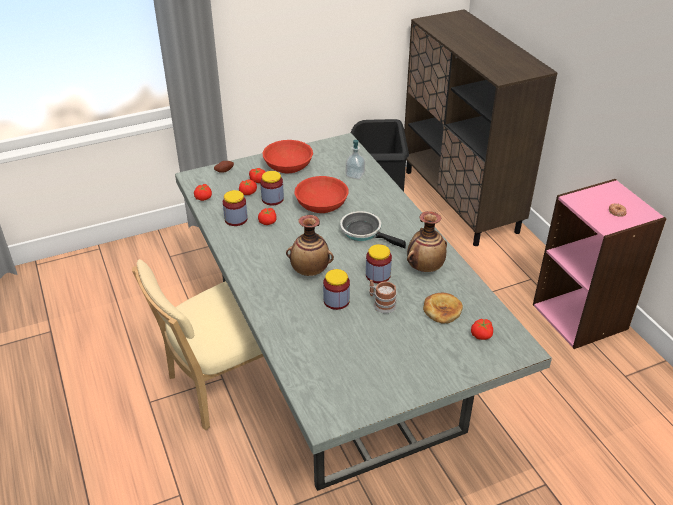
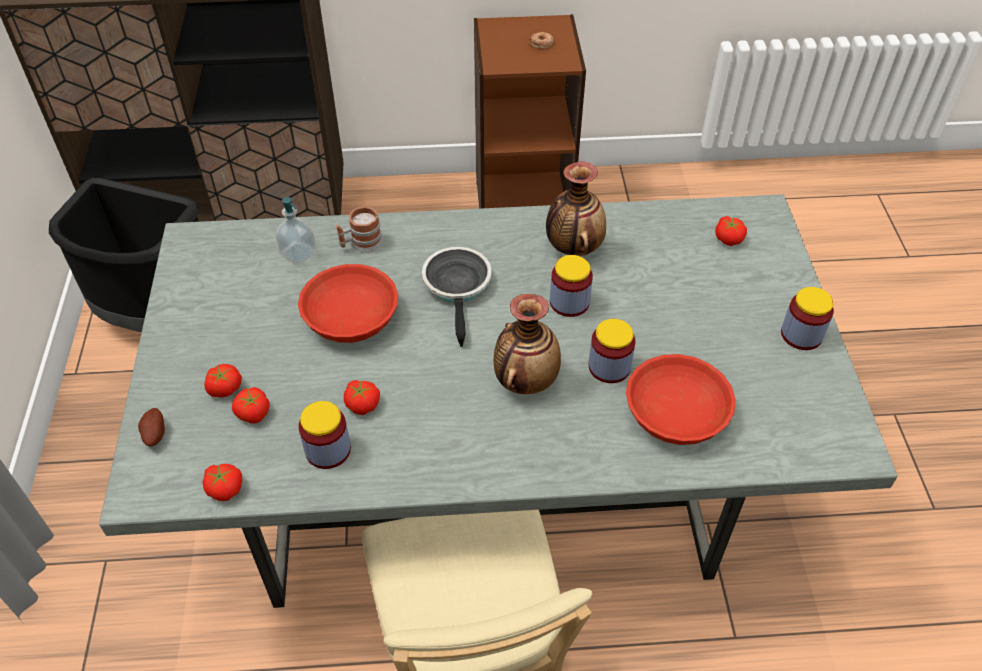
camera: 70 degrees left, 10 degrees up
(272, 199) = (298, 381): jar -> jar (801, 335)
(288, 164) = (204, 332): red bowl -> red bowl (676, 413)
(364, 232) = (458, 287): frying pan -> frying pan turned 120 degrees clockwise
(381, 304) = (634, 317): mug -> mug (361, 244)
(442, 310) = (668, 259): bread -> none
(580, 316) = (523, 200): pink bookcase -> brown bookcase

